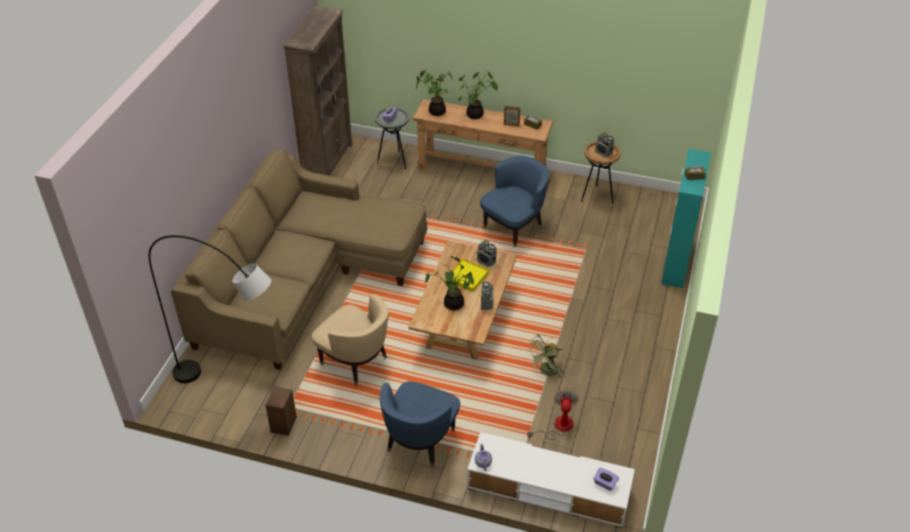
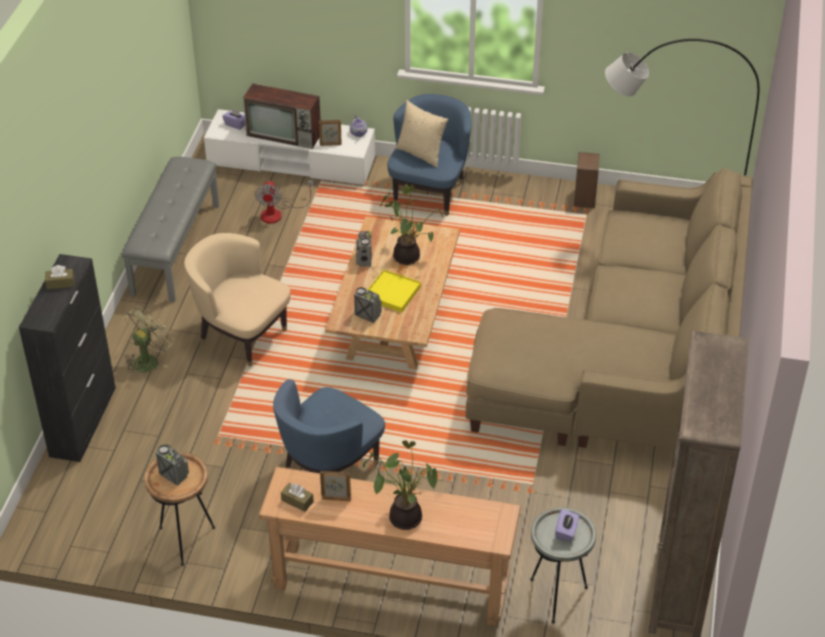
camera: 175 degrees right, 0 degrees up
(355, 361) = (524, 264): beige armchair -> beige armchair (241, 335)
(428, 406) = (421, 153): none -> beige pillow
(435, 111) = (480, 522): potted plant -> none
(510, 450) = (330, 144): none -> picture frame
(547, 372) = (287, 266): green fan -> green fan (149, 360)
(554, 465) = (285, 135): none -> television
(642, 395) = (175, 249): none -> grey bench
(676, 263) = (83, 421): turquoise cabinet -> black cabinet

